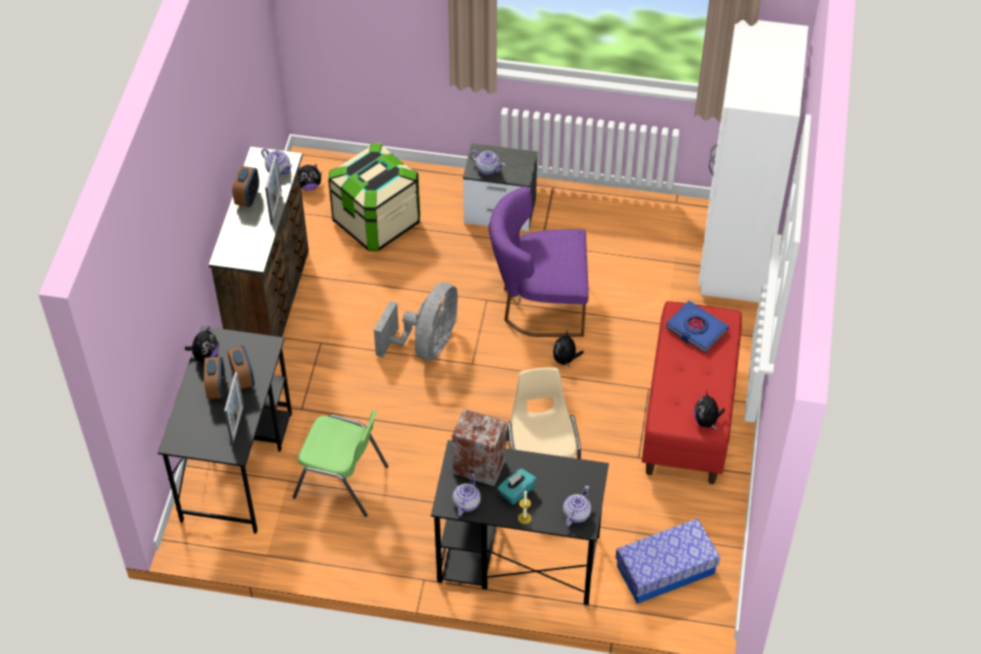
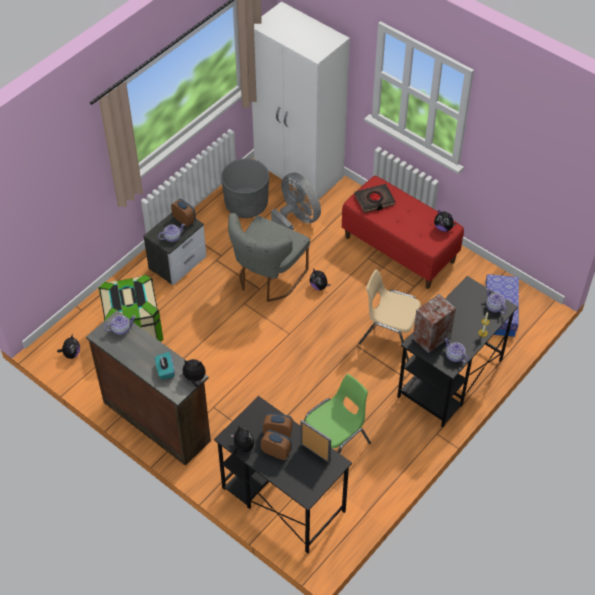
camera: 60 degrees left, 0 degrees up
(248, 198) = (134, 357): alarm clock -> alarm clock (184, 220)
(251, 262) = (194, 379): none -> plush toy
(276, 207) = (155, 345): picture frame -> none
(426, 345) = (257, 350): grey fan -> grey fan (296, 220)
(516, 492) = (461, 328): turquoise tissue box -> turquoise tissue box (165, 370)
(538, 305) = (267, 279): purple chair -> grey chair
(638, 230) = (246, 204): none -> grey planter
(696, 329) = (374, 200): blue book -> black book

